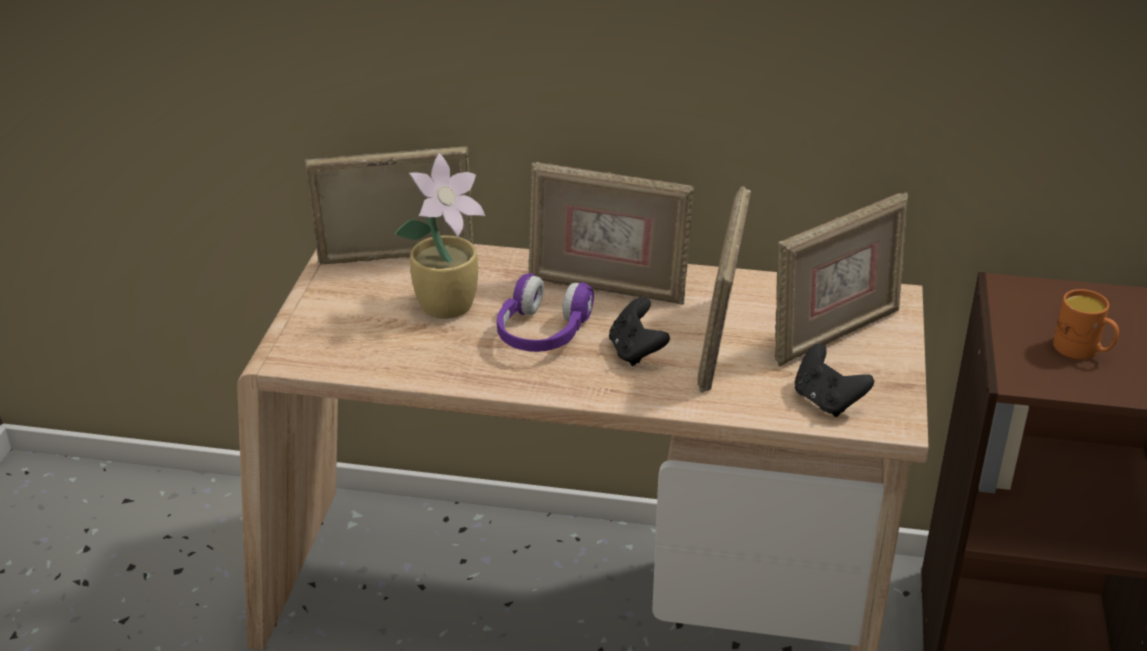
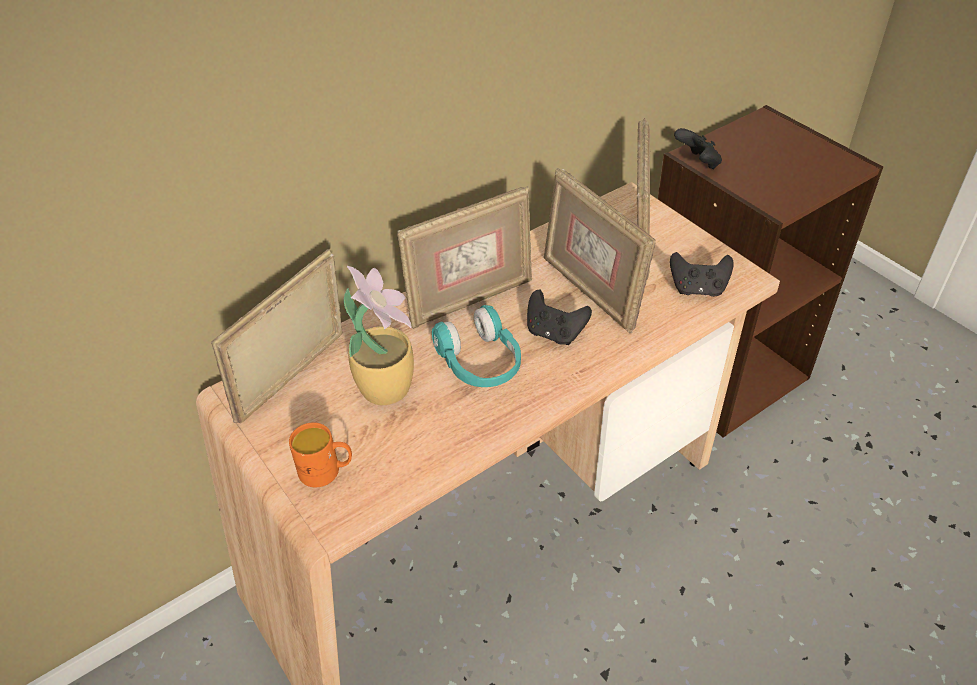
camera: 45 degrees left, 10 degrees up
(542, 333) = (480, 362): purple headphones -> turquoise headphones
(999, 297) = (697, 163): none -> black game controller
(1082, 351) = (777, 171): orange mug -> orange mug (326, 471)

